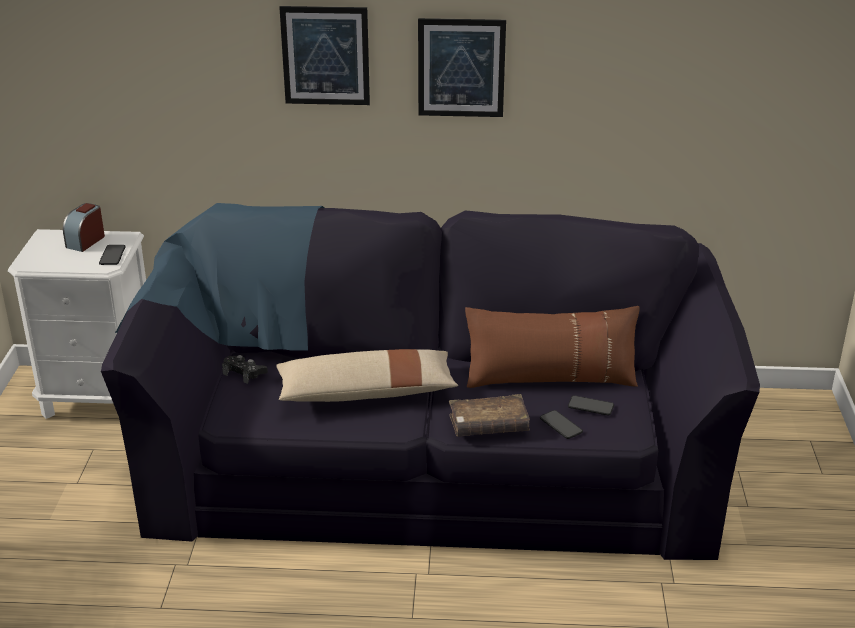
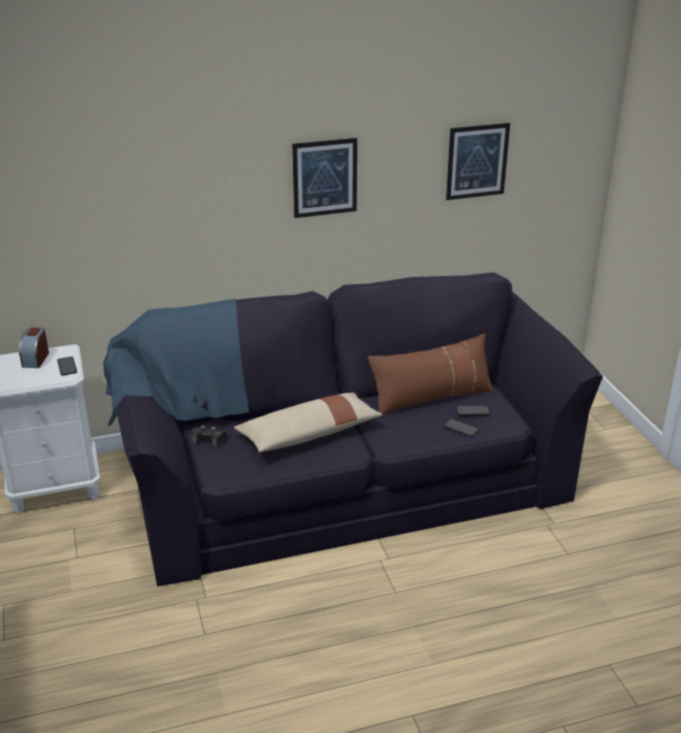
camera: 20 degrees left, 0 degrees up
(325, 56) = (222, 181): picture -> picture (477, 161)
(488, 426) = (412, 439): brown book -> none

